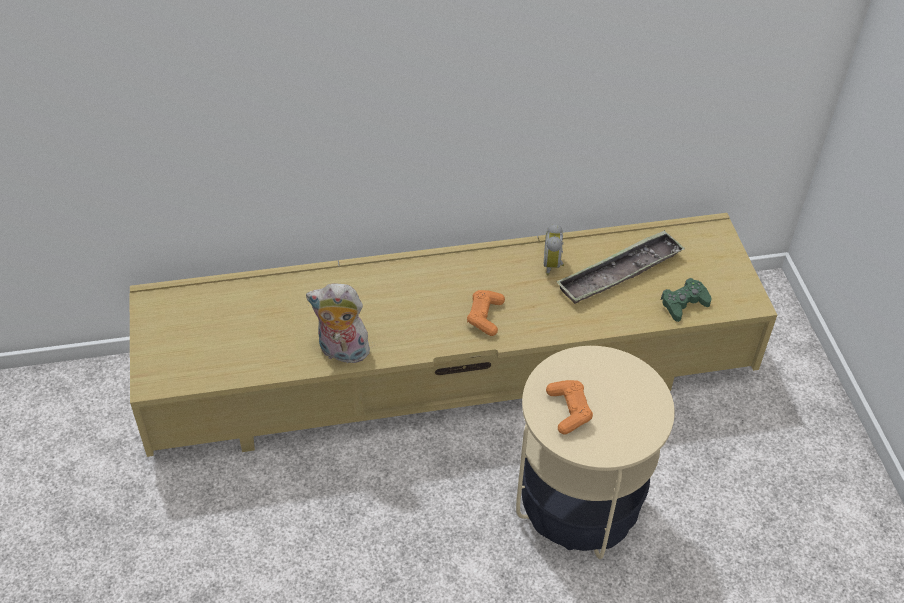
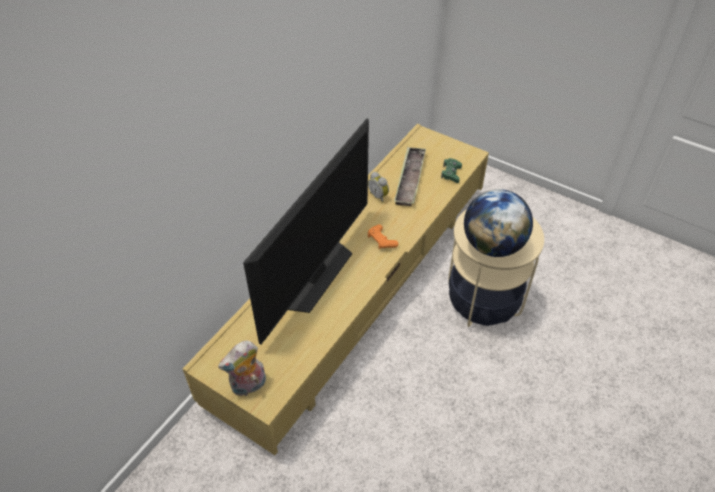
camera: 45 degrees left, 0 degrees up
(341, 352) = (340, 309): plush toy -> plush toy (248, 386)
(365, 297) = (316, 275): none -> television
(569, 410) = (492, 245): orange game controller -> globe

